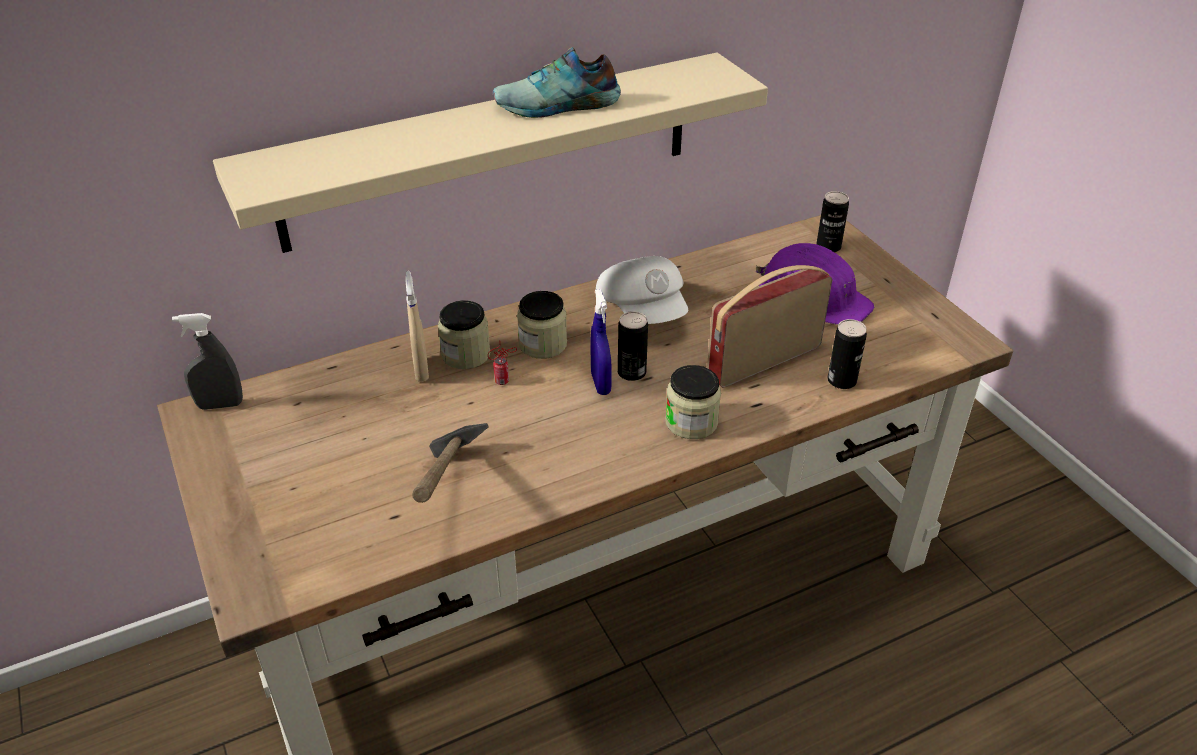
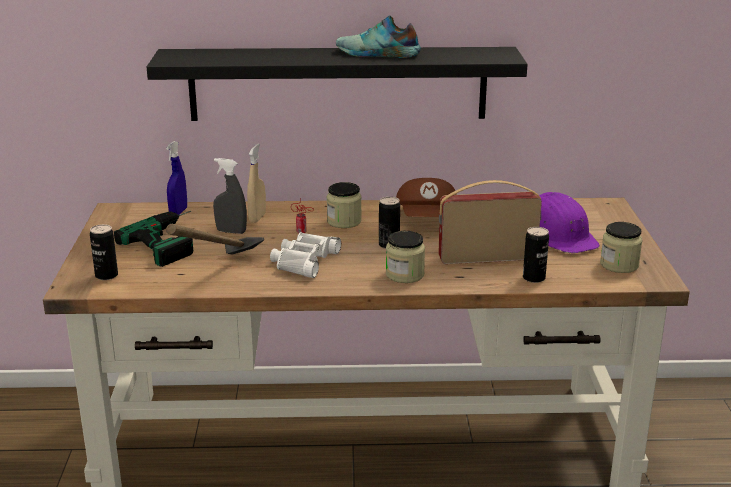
camera: 25 degrees right, 15 degrees down
(220, 405) = (130, 209): grey spray bottle -> grey spray bottle (231, 231)
(333, 451) = (173, 240): none -> power drill
(466, 354) = (291, 216): jar -> jar (619, 265)
(490, 151) = (338, 83): beige shelf -> black shelf
(545, 436) = (303, 261): none -> white binoculars
(600, 383) = (363, 246): blue spray bottle -> blue spray bottle (178, 212)
(643, 311) = (427, 219): white cap -> brown cap
(828, 247) = (598, 213): can -> can (106, 275)

